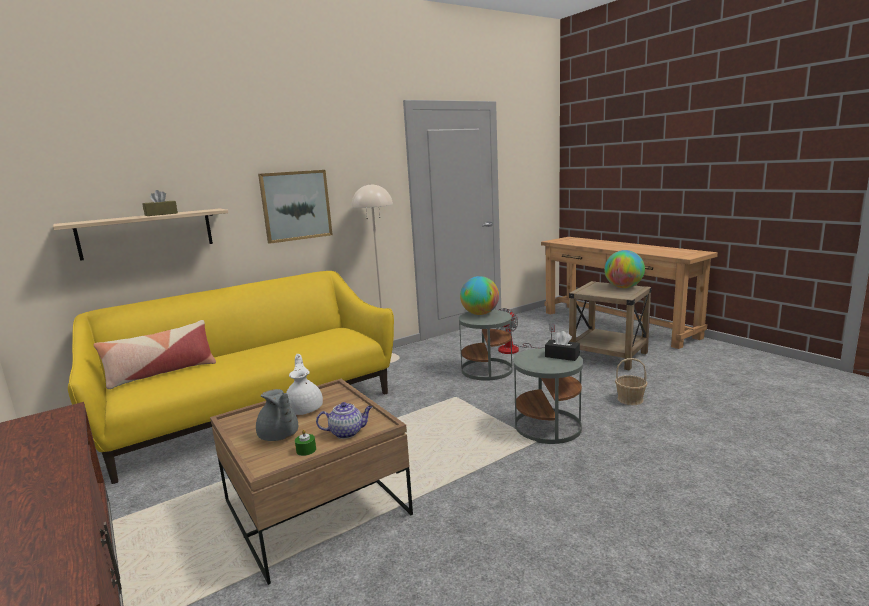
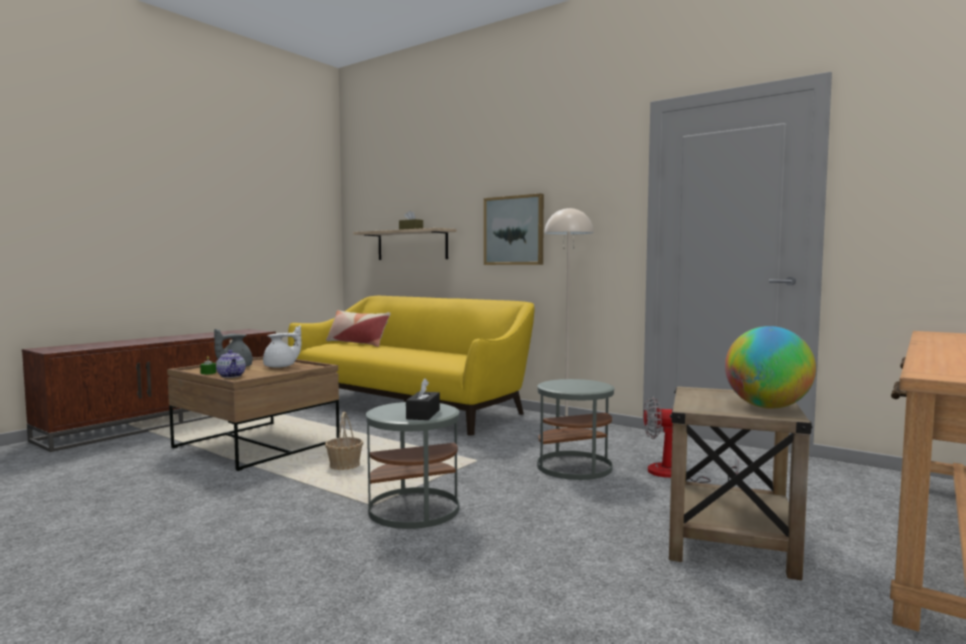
camera: 70 degrees right, 10 degrees down
(480, 314) = (581, 383): globe -> none
(630, 399) = (532, 562): basket -> basket (344, 466)

